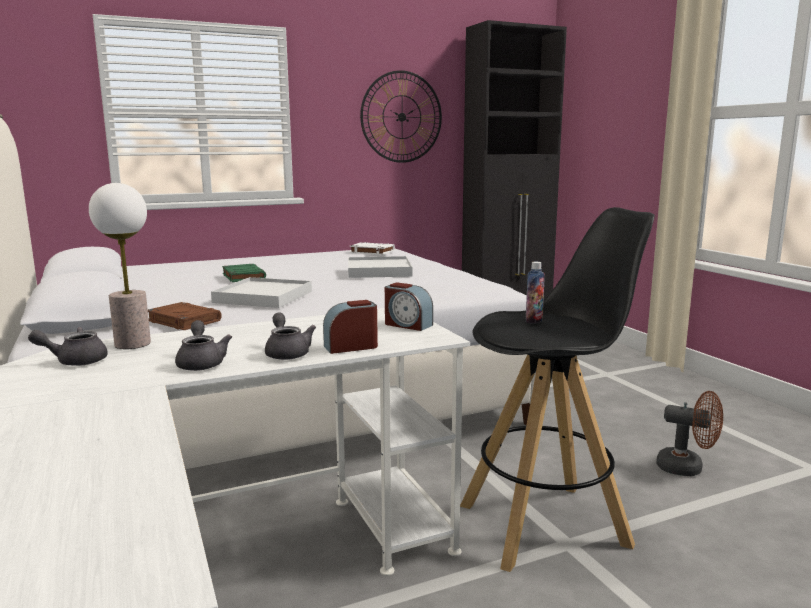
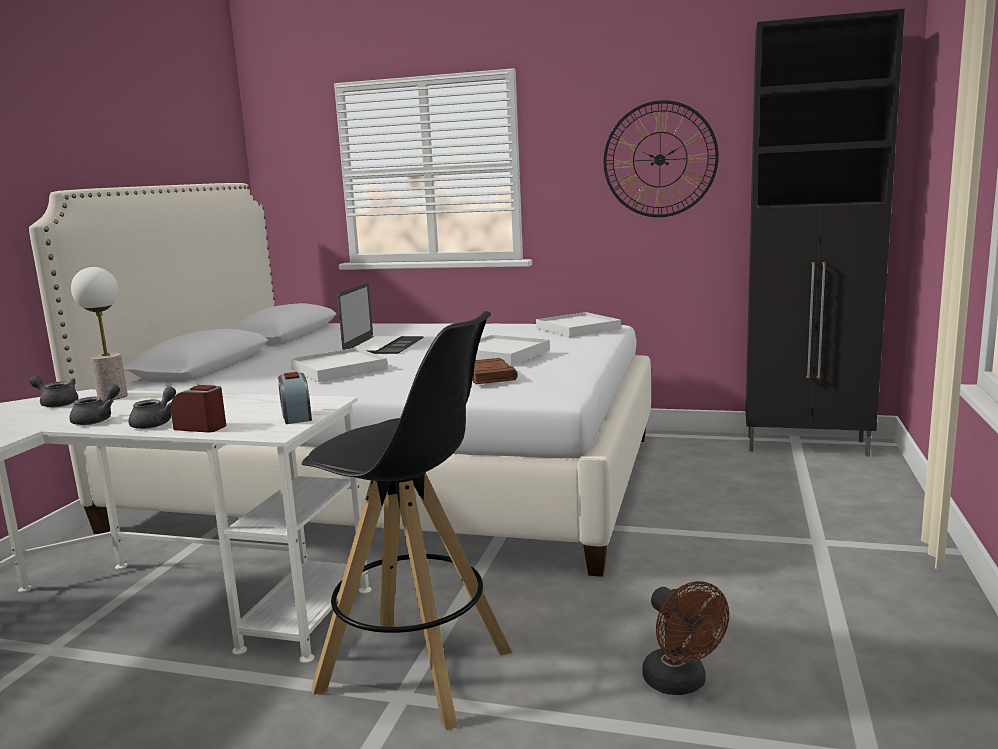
camera: 40 degrees right, 0 degrees up
(183, 321) = (234, 383): brown book -> brown book (488, 376)
(243, 276) = (384, 345): green book -> laptop
(371, 252) = (577, 328): white book -> white tray
(534, 321) = (390, 434): bottle -> none

